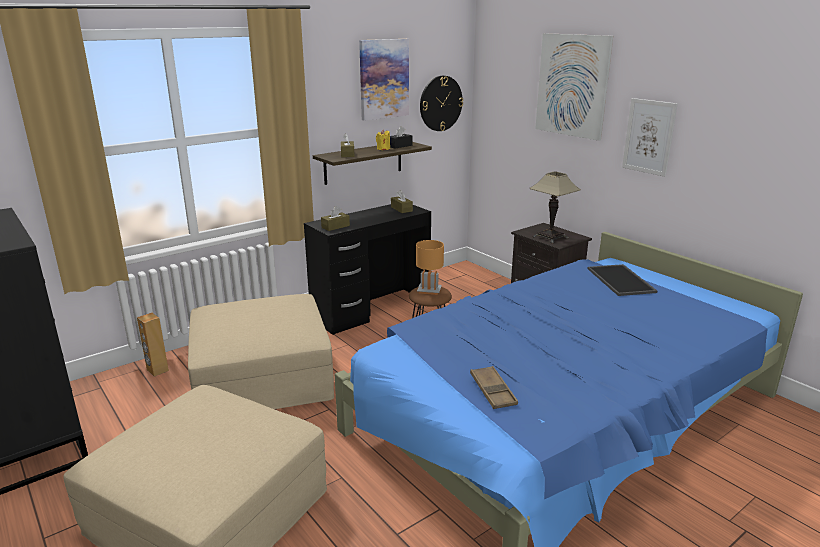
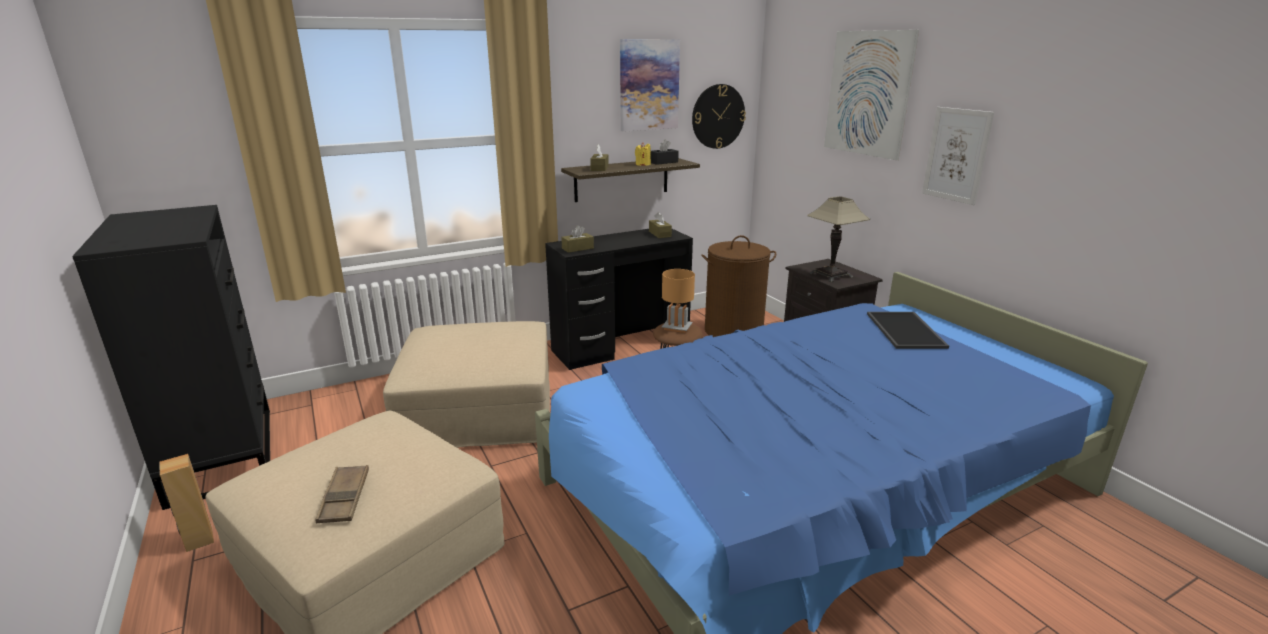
camera: 10 degrees right, 0 degrees up
(157, 370) = (374, 392): brown speaker -> brown speaker (198, 540)
(465, 289) = (733, 331): none -> brown laundry basket
(493, 391) = (696, 450): brown tray -> brown tray (344, 498)

